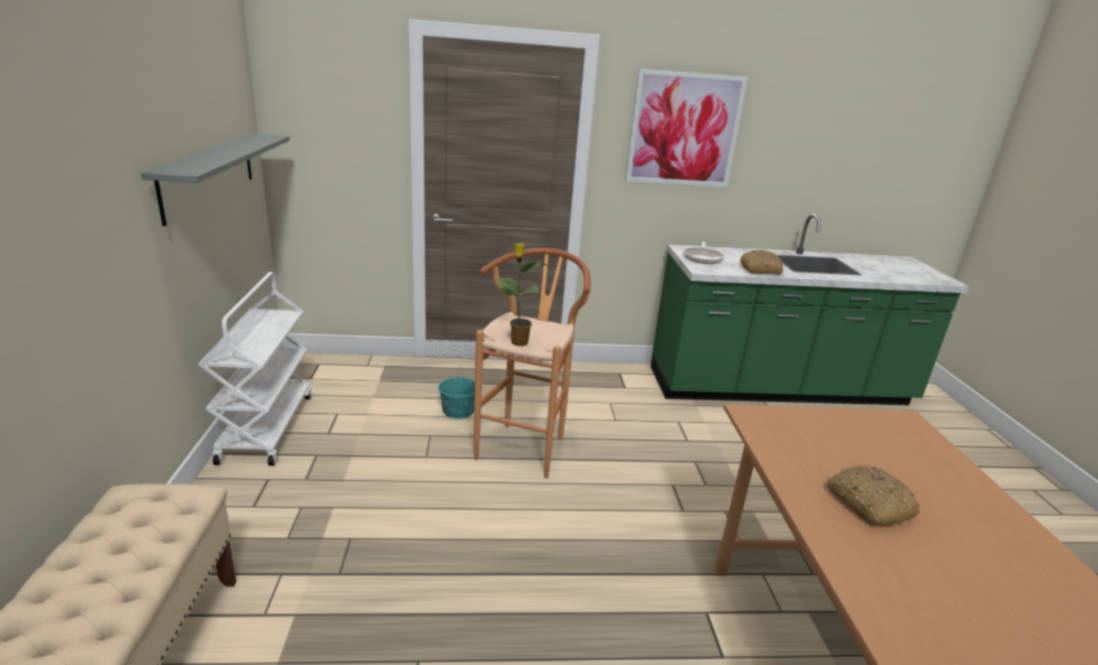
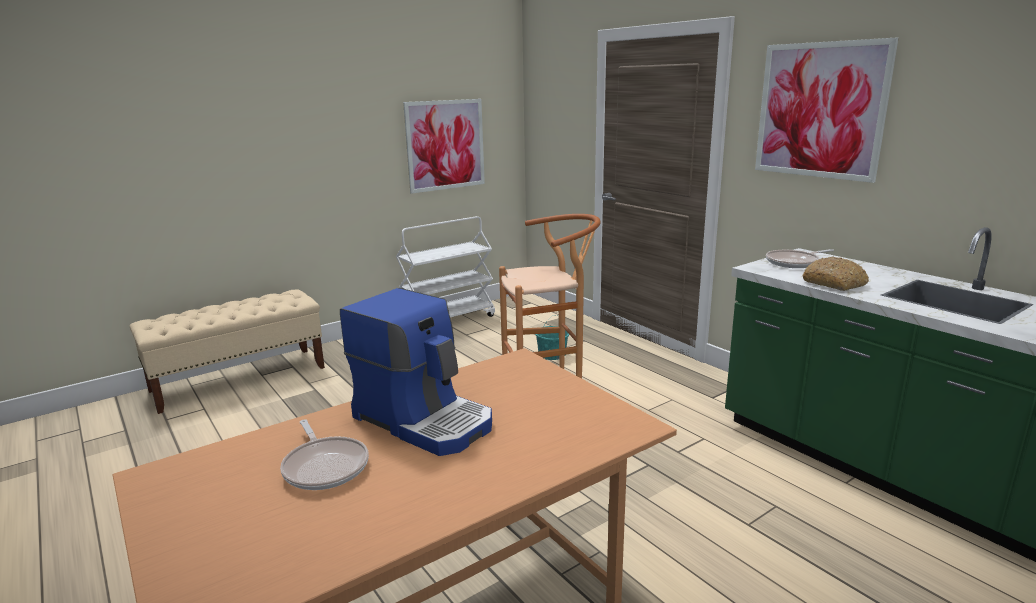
camera: 60 degrees right, 5 degrees down
(209, 174) = (445, 145): grey shelf -> picture
(518, 342) = (518, 281): potted plant -> none
(868, 504) = (425, 420): bread -> coffee machine
(958, 592) = (325, 466): none -> frying pan

